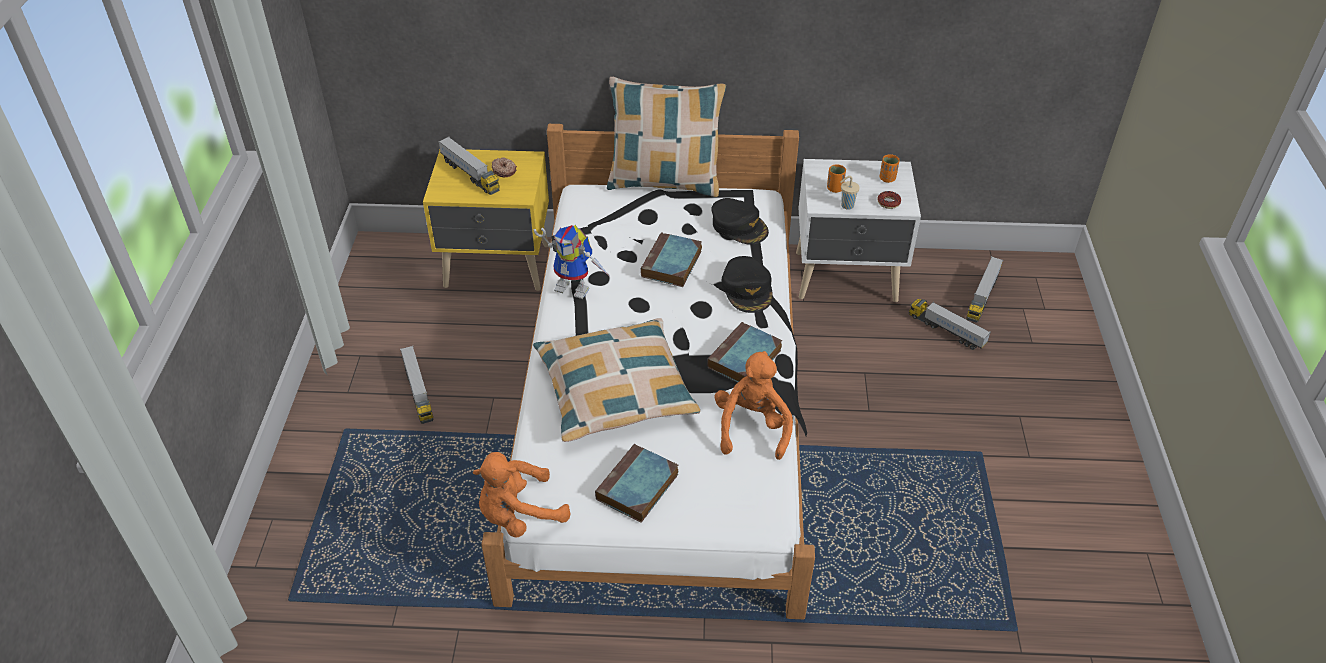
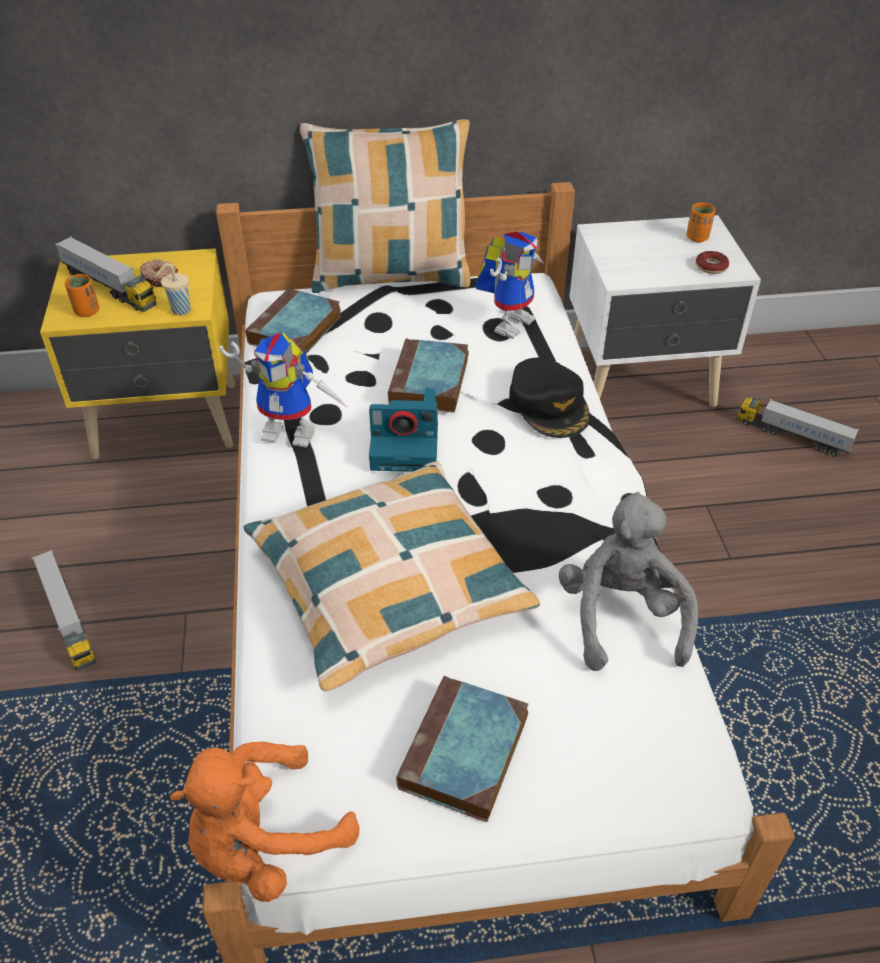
camera: 10 degrees left, 0 degrees up
(646, 306) = (407, 446): none -> camera
(739, 226) = (510, 321): black cap -> toy robot
(744, 360) = (576, 509): book -> book (295, 331)
(752, 427) = (621, 617): orange plush toy -> grey plush toy
(835, 189) = (632, 256): orange cup -> orange cup (87, 311)
(846, 206) = (656, 276): beige cup -> beige cup (180, 310)
(982, 297) = (819, 387): toy truck -> none

